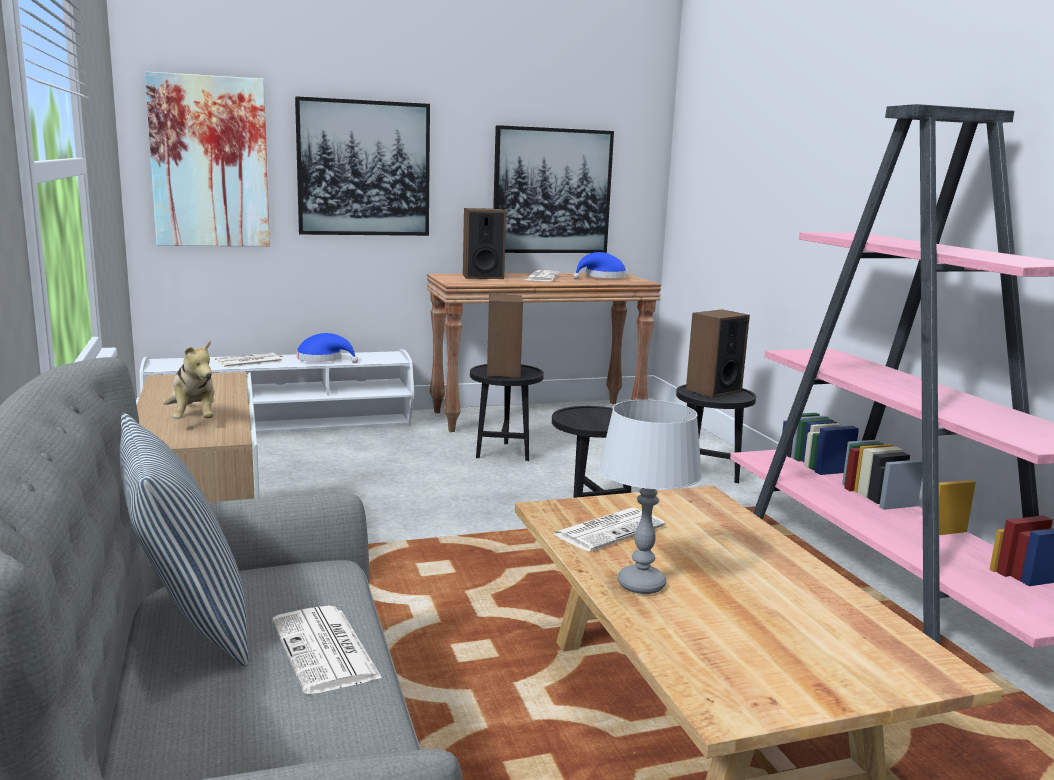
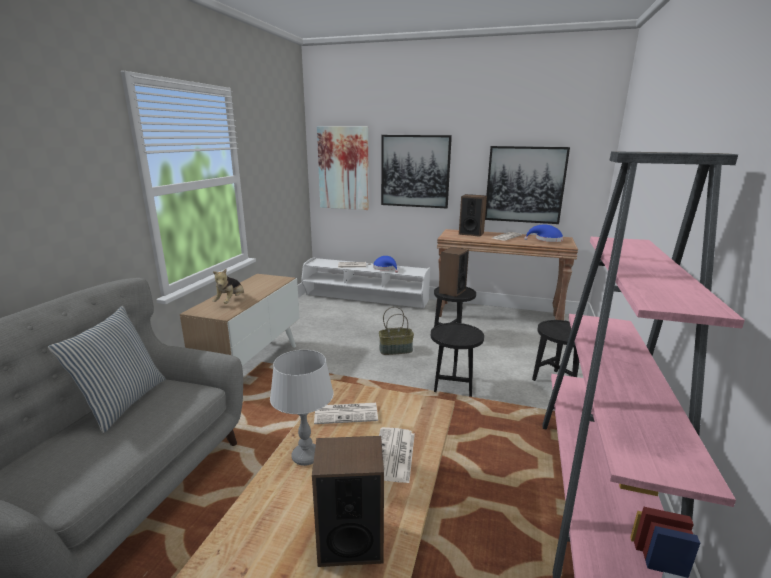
camera: 35 degrees right, 5 degrees up
(326, 650) = (135, 437): newspaper -> newspaper (394, 455)
(443, 488) = (396, 350): none -> basket
(713, 390) = (564, 328): speaker -> speaker (350, 542)

